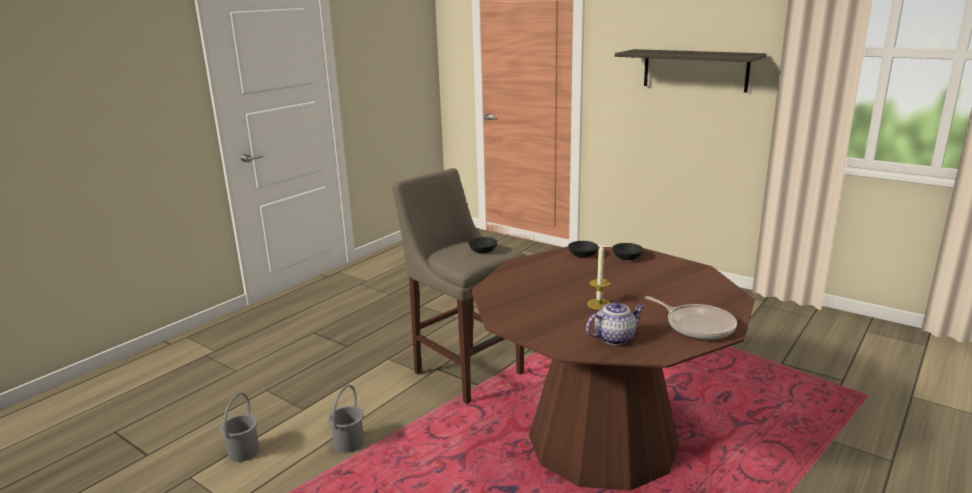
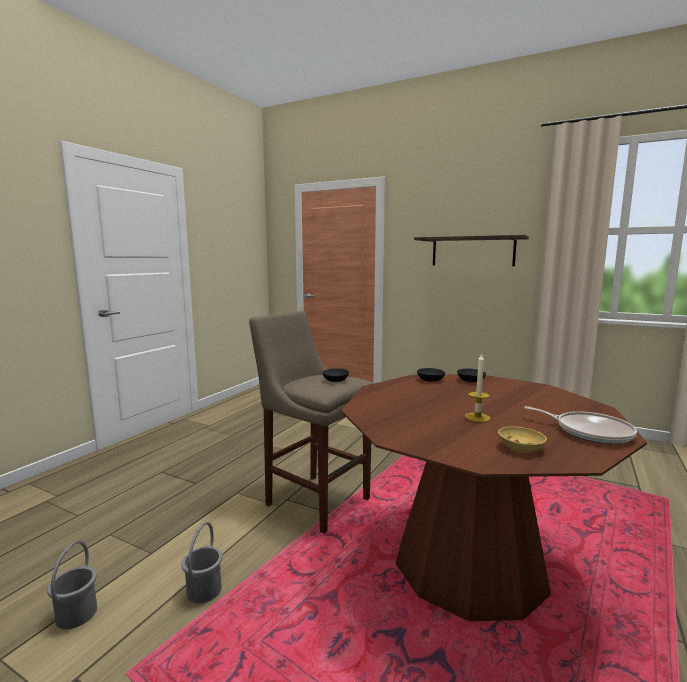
camera: 10 degrees left, 10 degrees down
(615, 338) = (520, 447): teapot -> beige bowl

